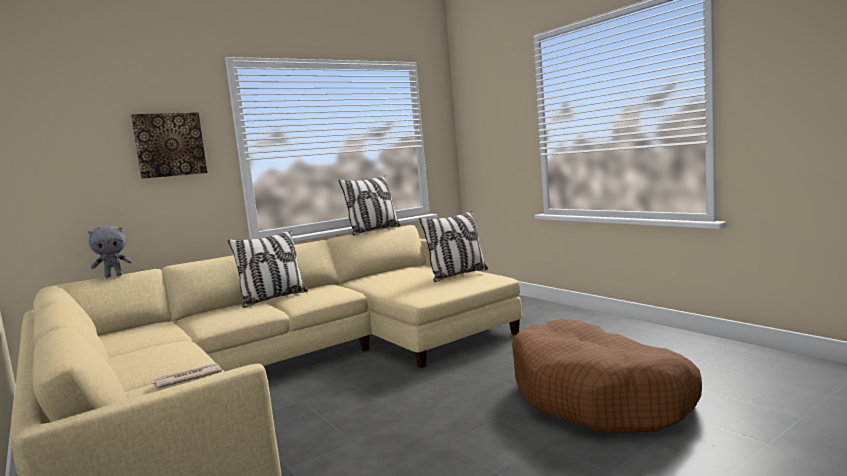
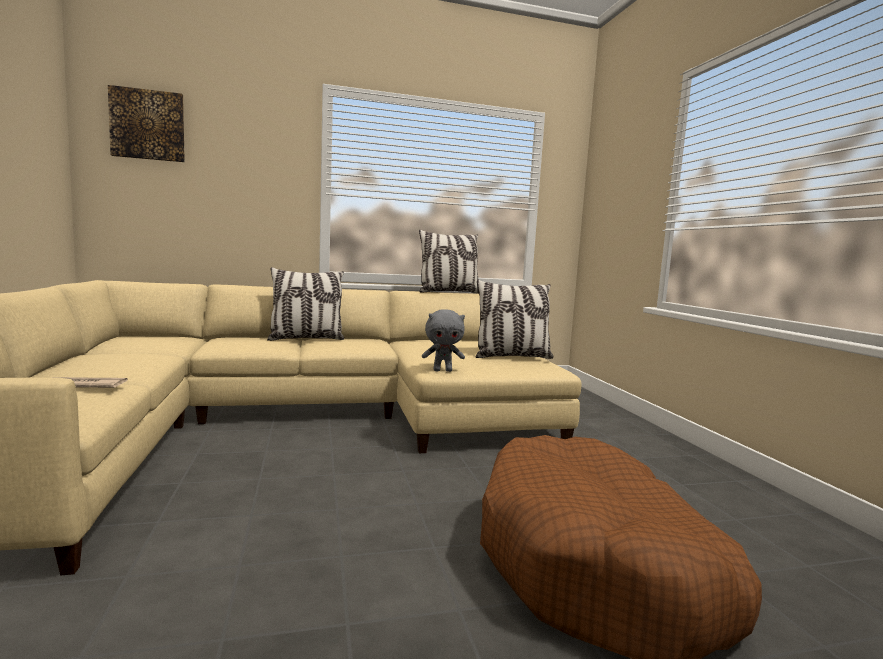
camera: 20 degrees right, 0 degrees up
(114, 276) = (159, 283): grey plush toy -> grey plush toy (442, 370)
(170, 145) = (251, 167): picture -> picture (148, 125)

